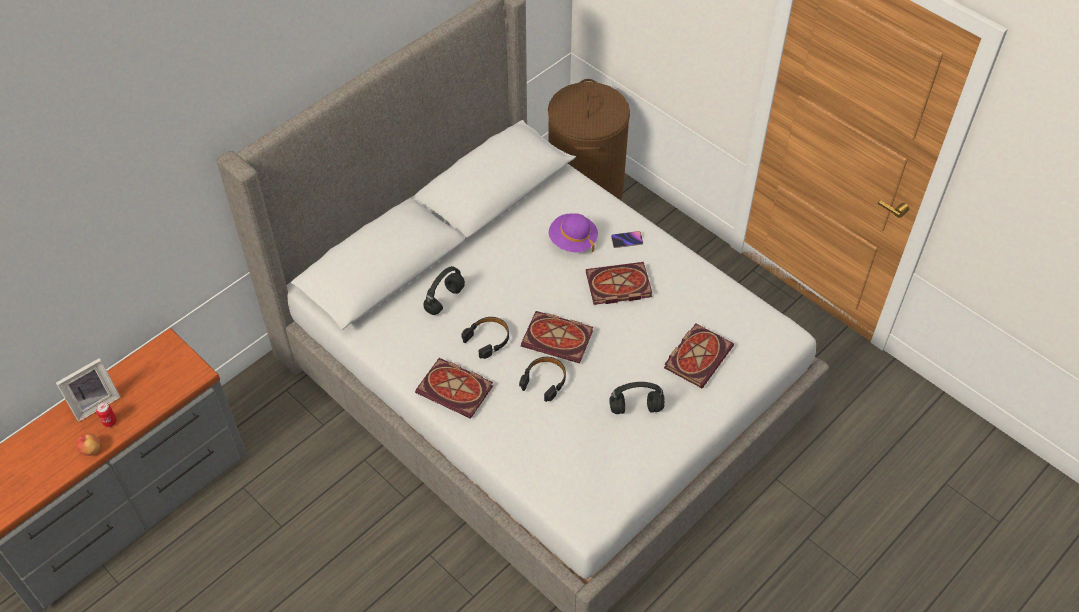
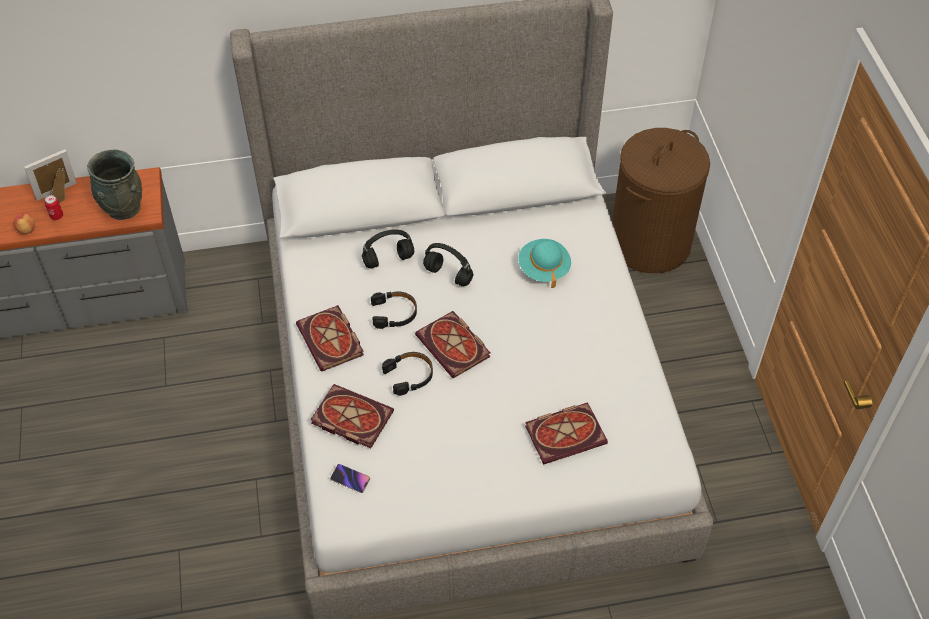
camera: 35 degrees right, 0 degrees up
(95, 403) = (59, 196): picture frame -> picture frame turned 150 degrees clockwise
(169, 381) = (123, 208): none -> grey vase
(572, 241) = (543, 268): purple hat -> turquoise hat
(617, 286) = (548, 330): book -> book (350, 418)
(626, 240) = (593, 294): phone -> phone (350, 479)
(636, 408) = (469, 447): black headphones -> black headphones (449, 275)

